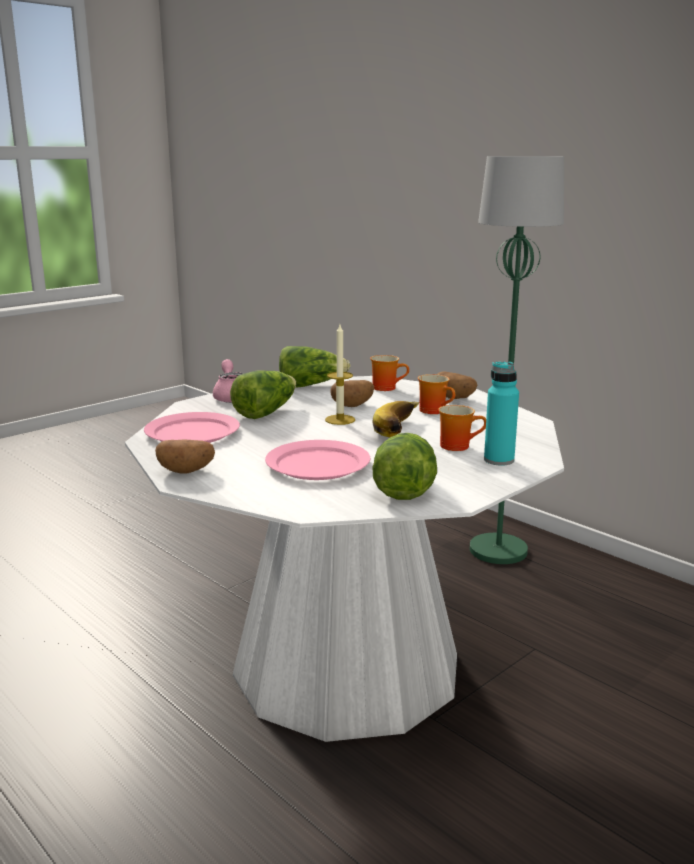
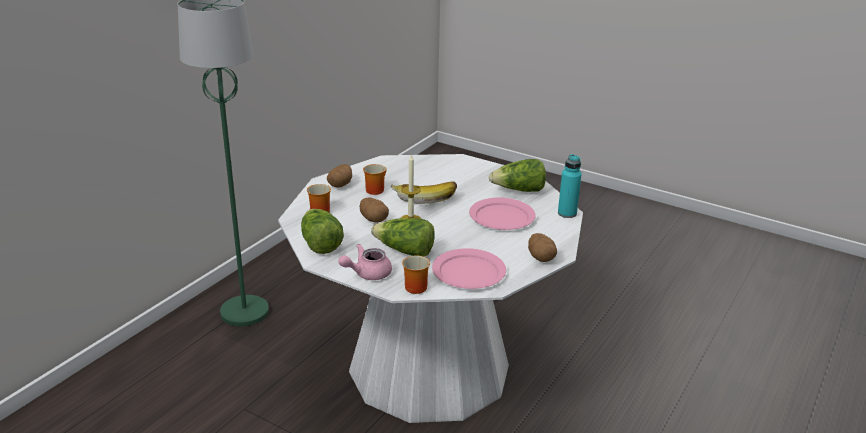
camera: 105 degrees left, 10 degrees up
(458, 445) = (444, 179): mug -> mug (413, 286)
(499, 460) = (462, 168): turquoise bottle -> turquoise bottle (567, 213)

